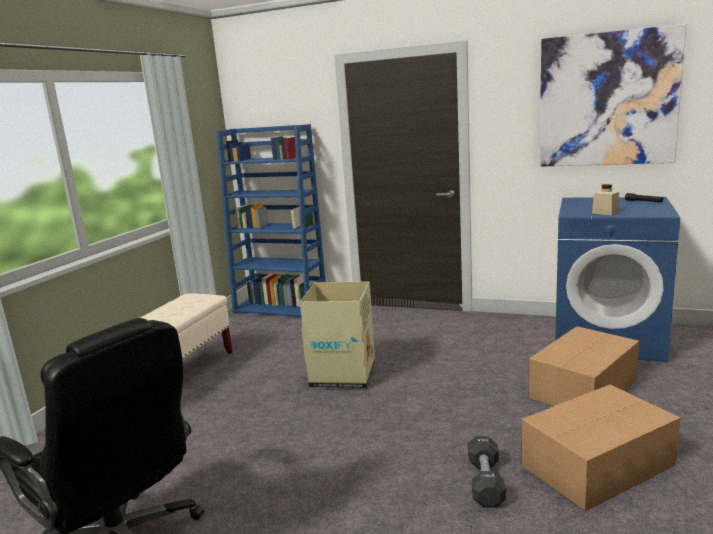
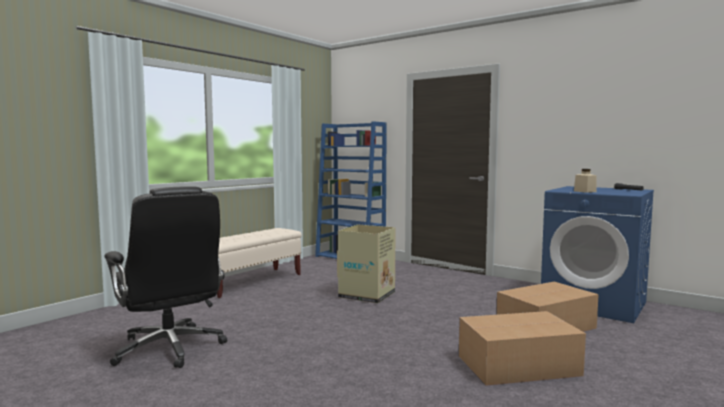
camera: 15 degrees right, 10 degrees down
(485, 482) = (424, 360): black dumbbell -> none
(607, 100) = (604, 109): picture -> none

